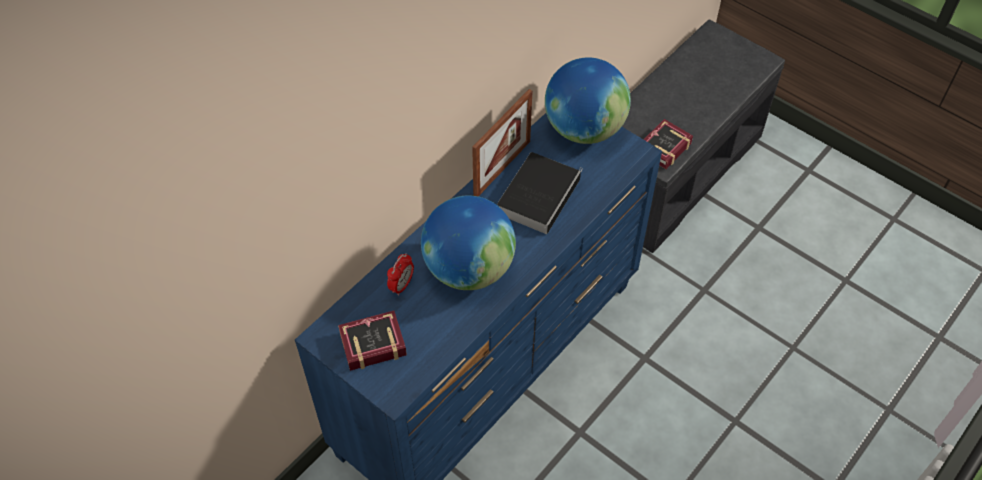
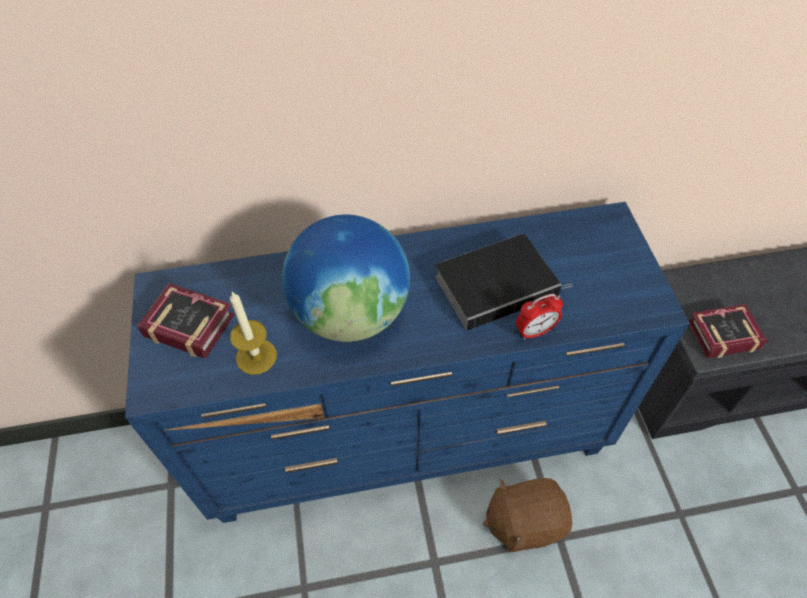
camera: 40 degrees right, 0 degrees up
(401, 285) = (273, 287): alarm clock -> alarm clock (535, 331)
(437, 332) = (256, 356): none -> candle
(502, 168) = (484, 235): picture frame -> none
(584, 129) = (612, 246): globe -> none
(615, 364) = (524, 522): none -> brown plush toy

